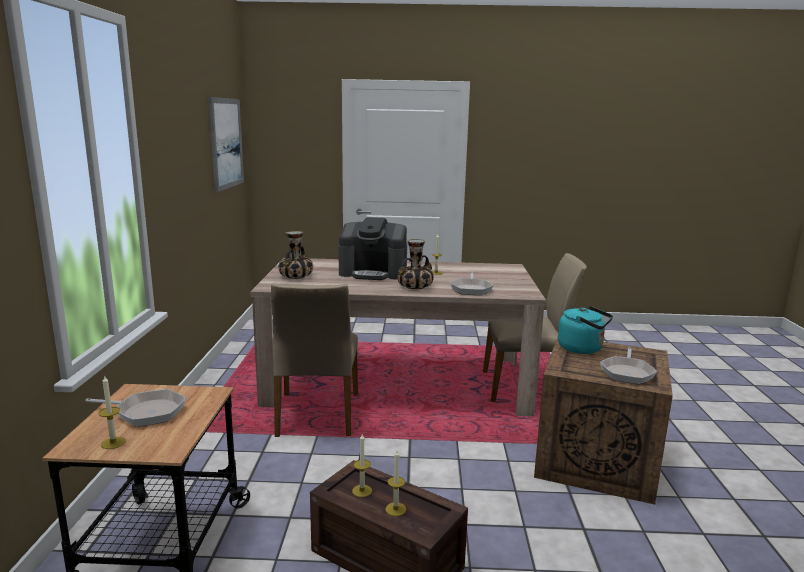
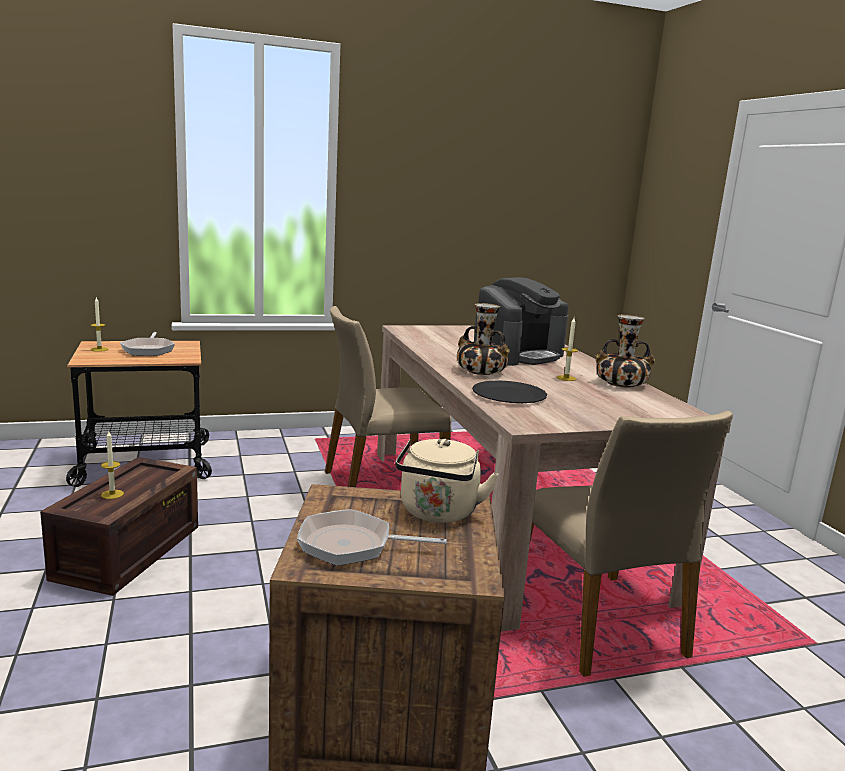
camera: 70 degrees right, 0 degrees up
(226, 143) = (566, 188): picture -> none
(295, 276) = (455, 332): vase -> vase (620, 383)
(362, 491) = (144, 478): candle -> none
(373, 272) = (518, 354): coffee machine -> coffee machine turned 120 degrees counterclockwise
(471, 289) = (509, 395): frying pan -> black plate
(583, 349) = (438, 513): turquoise kettle -> beige kettle

